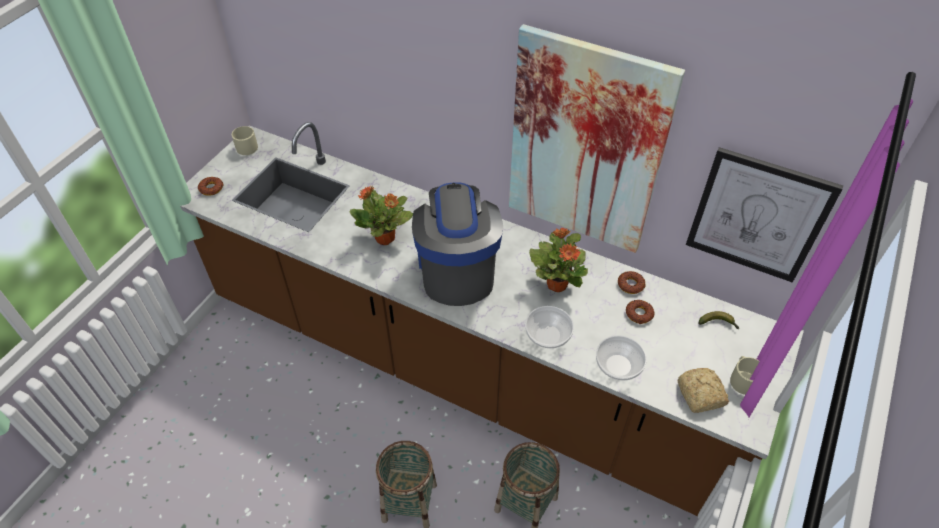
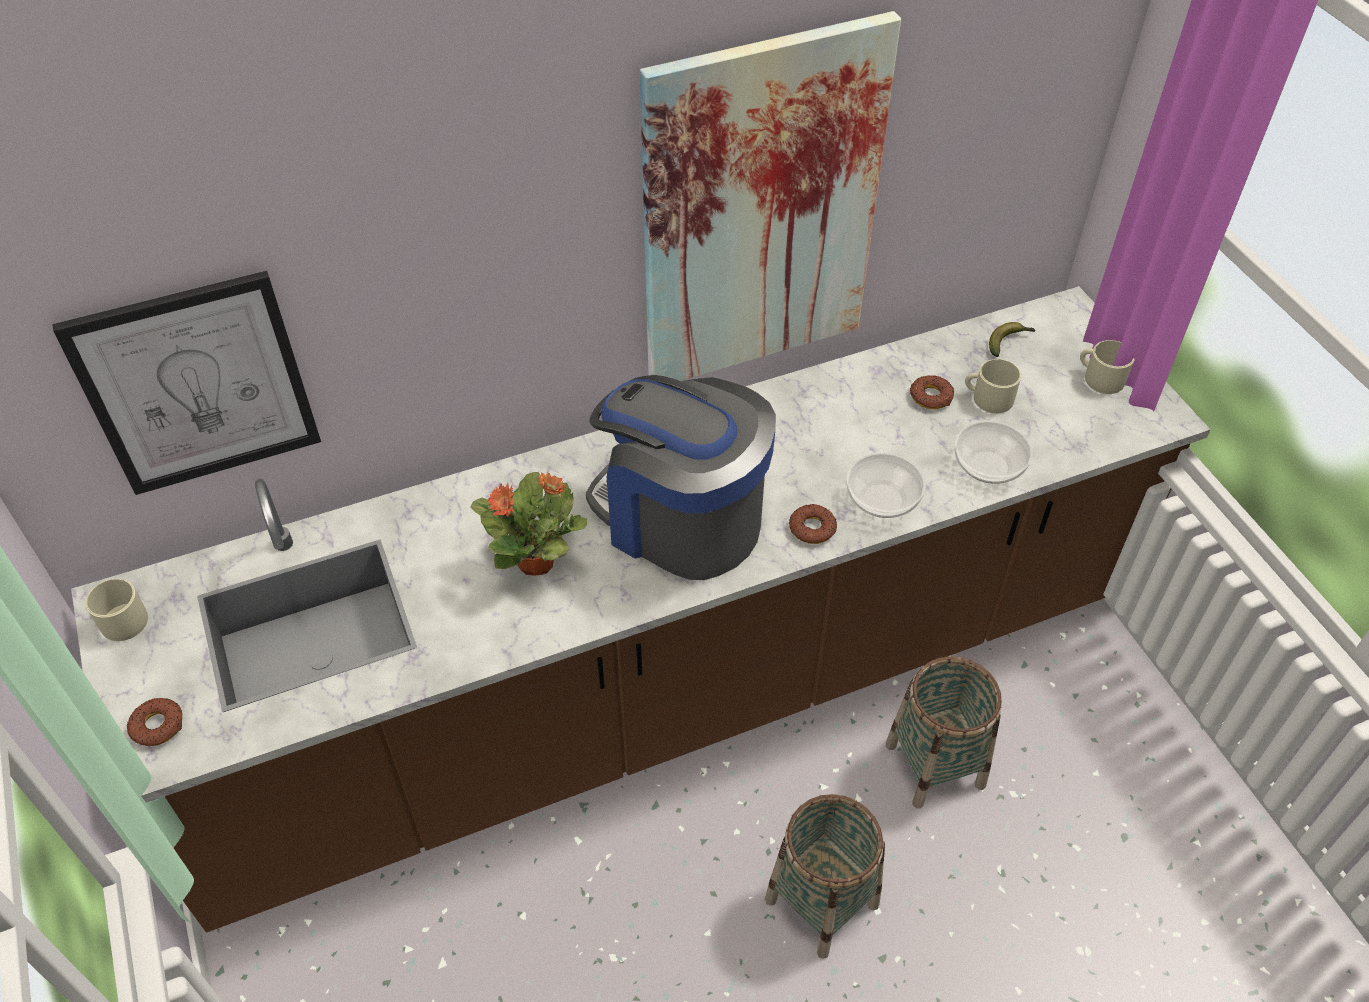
camera: 50 degrees left, 0 degrees up
(557, 283) = (810, 437): potted plant -> none
(630, 285) = (881, 373): donut -> donut (812, 528)
(666, 338) = (987, 398): none -> beige mug
(700, 396) = (1091, 427): bread -> none
(758, 216) = (1005, 167): picture -> picture (197, 385)

